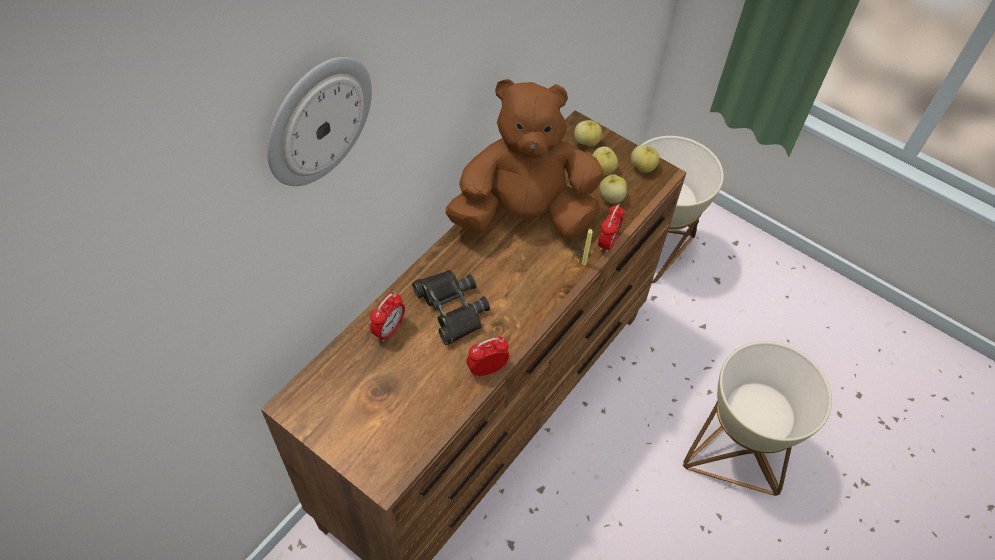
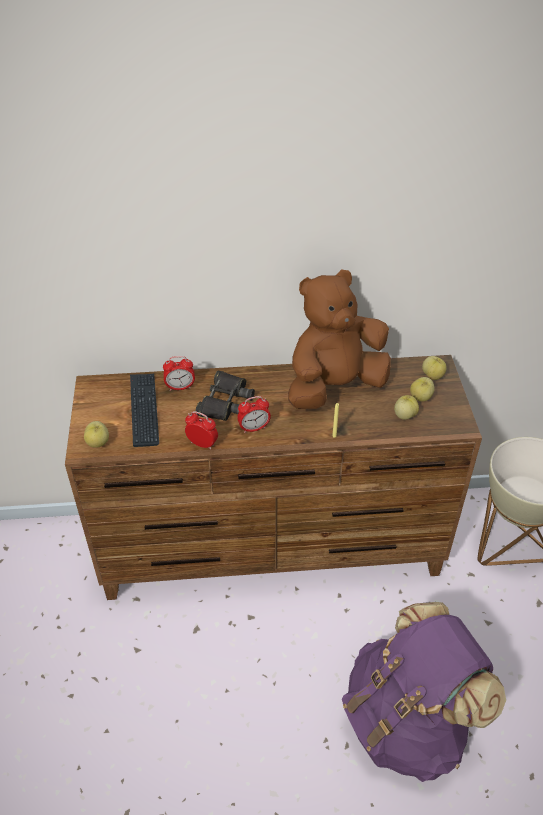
camera: 50 degrees right, 10 degrees down
(317, 120) = (159, 192): wall clock -> none
(386, 383) = (144, 410): none -> keyboard
(524, 215) = (334, 386): brown plush toy -> brown plush toy turned 75 degrees counterclockwise
(607, 242) = (366, 436): alarm clock -> alarm clock (254, 428)
(643, 167) = (452, 414): apple -> apple (98, 442)
(735, 454) = (407, 721): planter -> purple backpack

